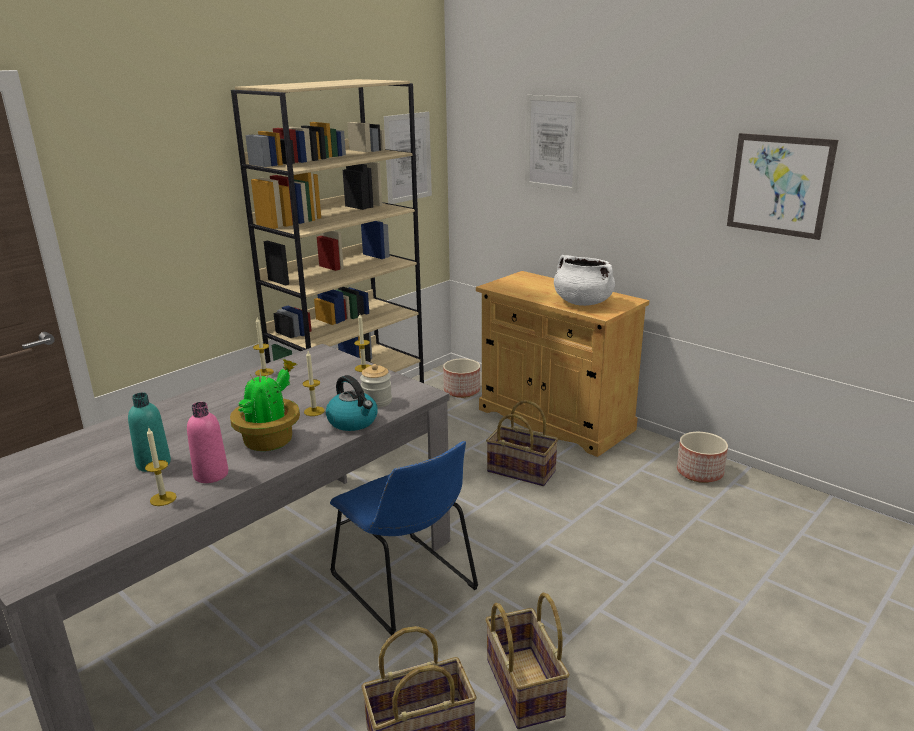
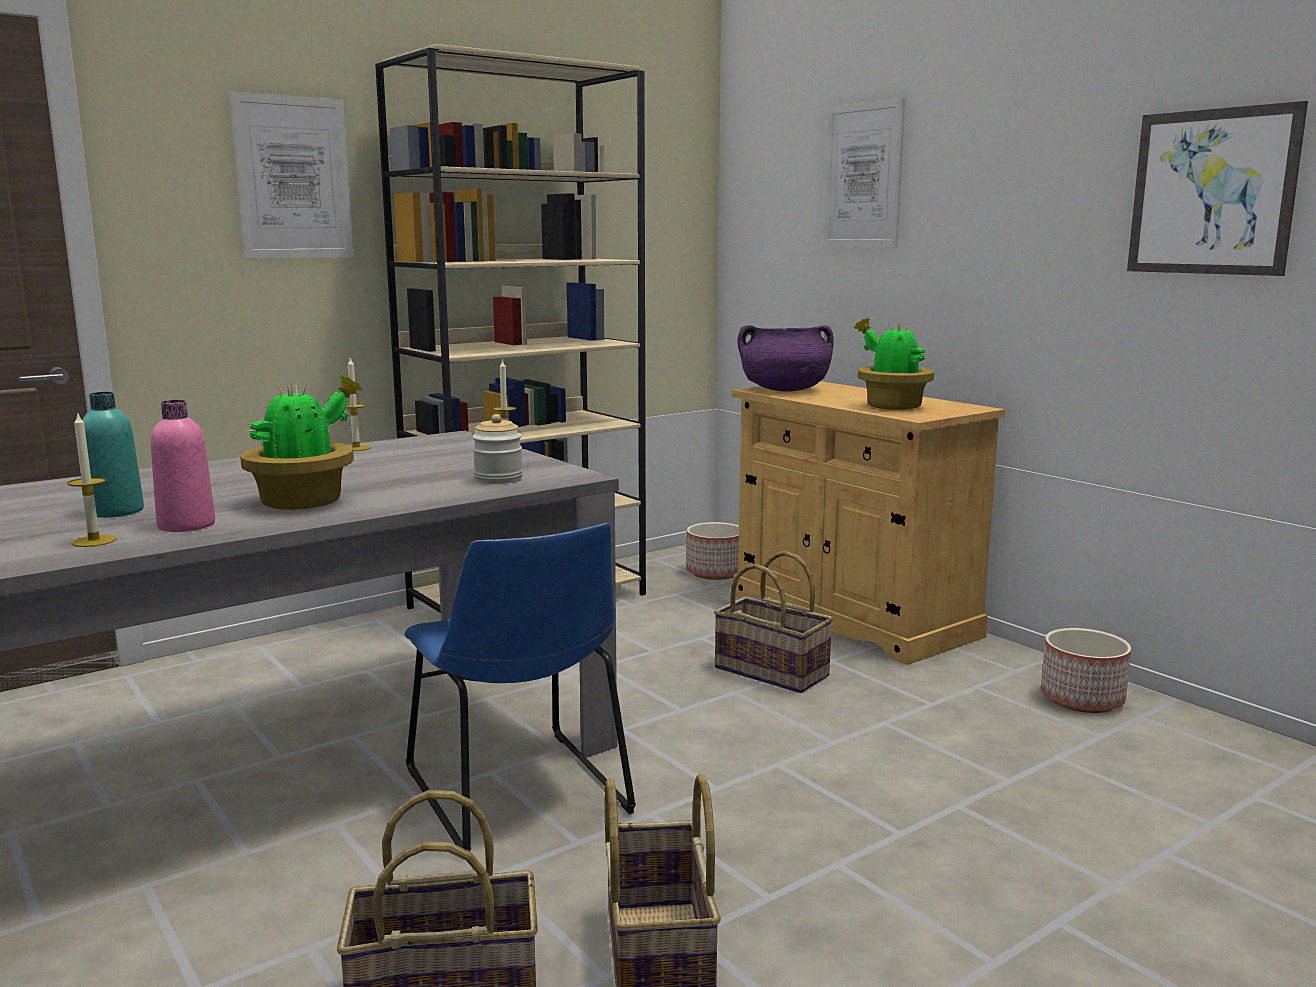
camera: 10 degrees right, 10 degrees down
(314, 411) = (395, 482): candle -> none
(353, 421) = (446, 493): kettle -> none
(408, 157) = (653, 209): picture -> picture (293, 178)
(509, 286) = (784, 390): none -> purple cooking pot
(582, 302) = (891, 406): white cooking pot -> potted plant

